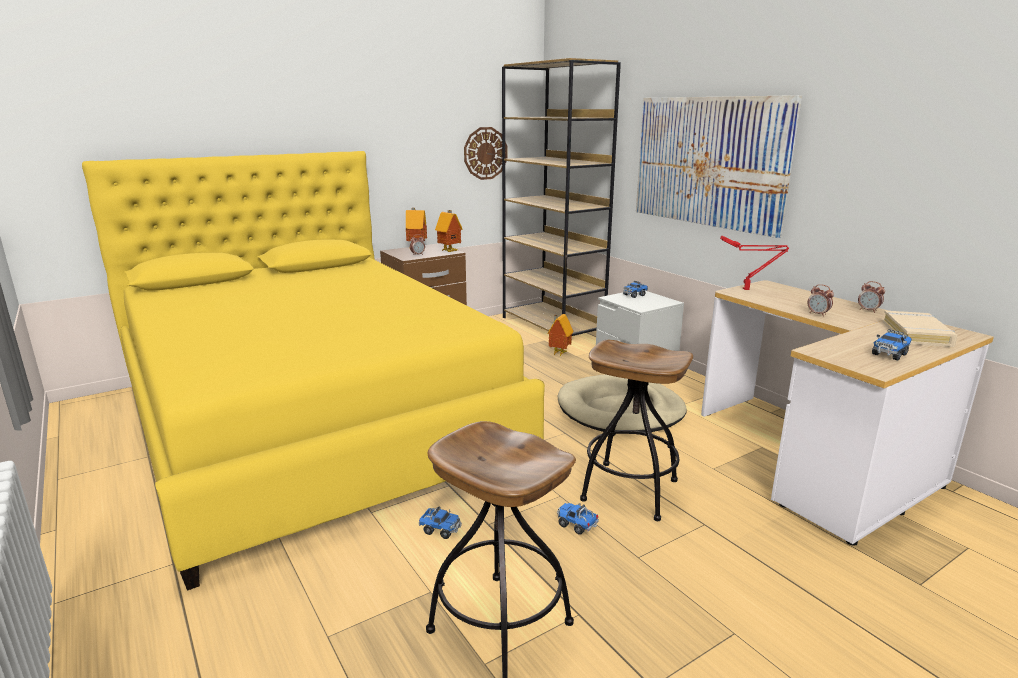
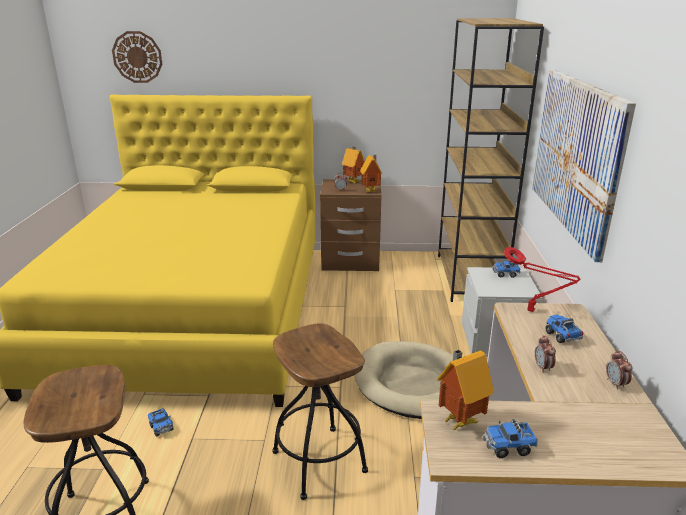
camera: 35 degrees right, 5 degrees up
(485, 153) = (437, 102): wall clock -> wall clock (137, 57)
(558, 353) = (437, 307): toy house -> toy house (459, 420)
(576, 525) = (242, 470): toy truck -> toy truck (562, 336)
(917, 334) = (603, 436): beige book -> none

